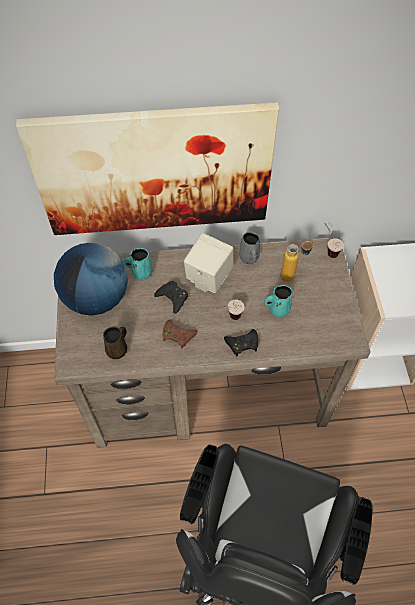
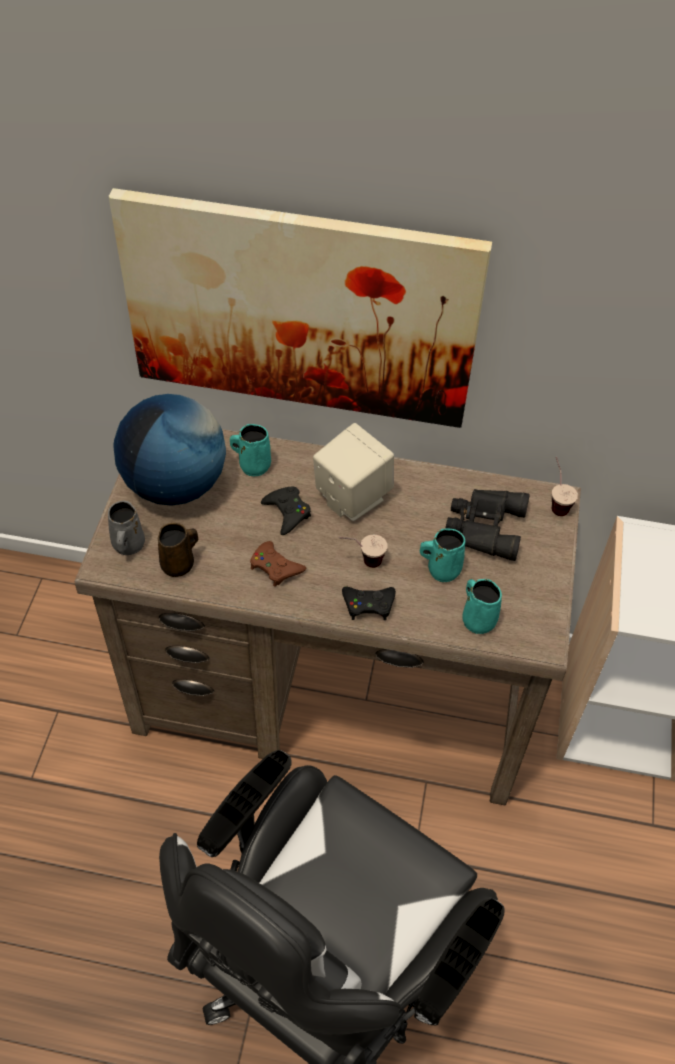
camera: 15 degrees right, 5 degrees down
(249, 258) = (425, 484): grey mug -> grey mug (128, 545)
(293, 276) = (484, 527): bottle -> black binoculars
(309, 335) = (477, 619): none -> turquoise mug

